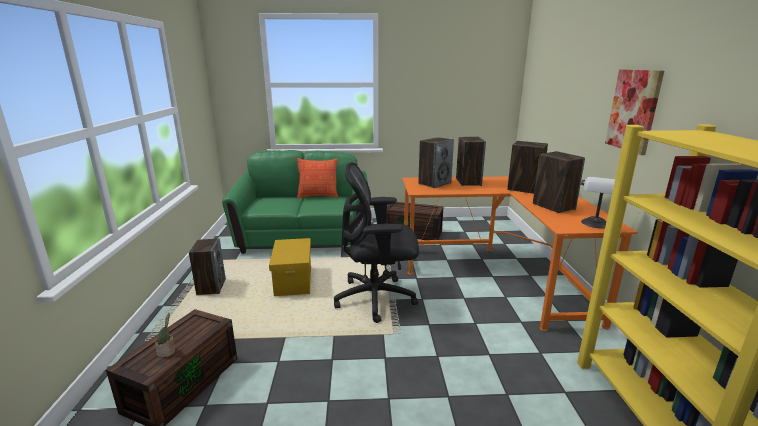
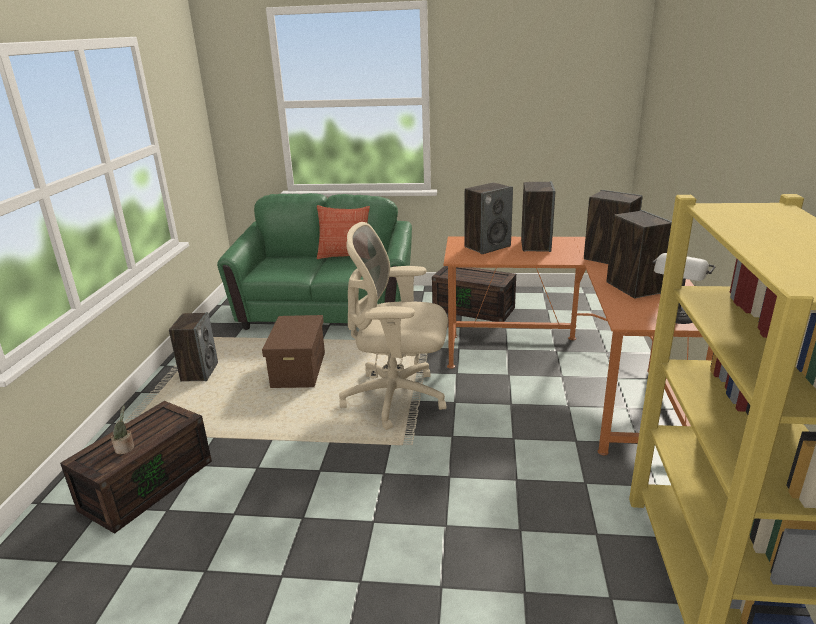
camera: 10 degrees right, 5 degrees up
(293, 281) = (298, 369): yellow storage box -> brown storage box
(380, 297) = (401, 396): black office chair -> beige office chair
(633, 110) = (739, 159): picture -> none

